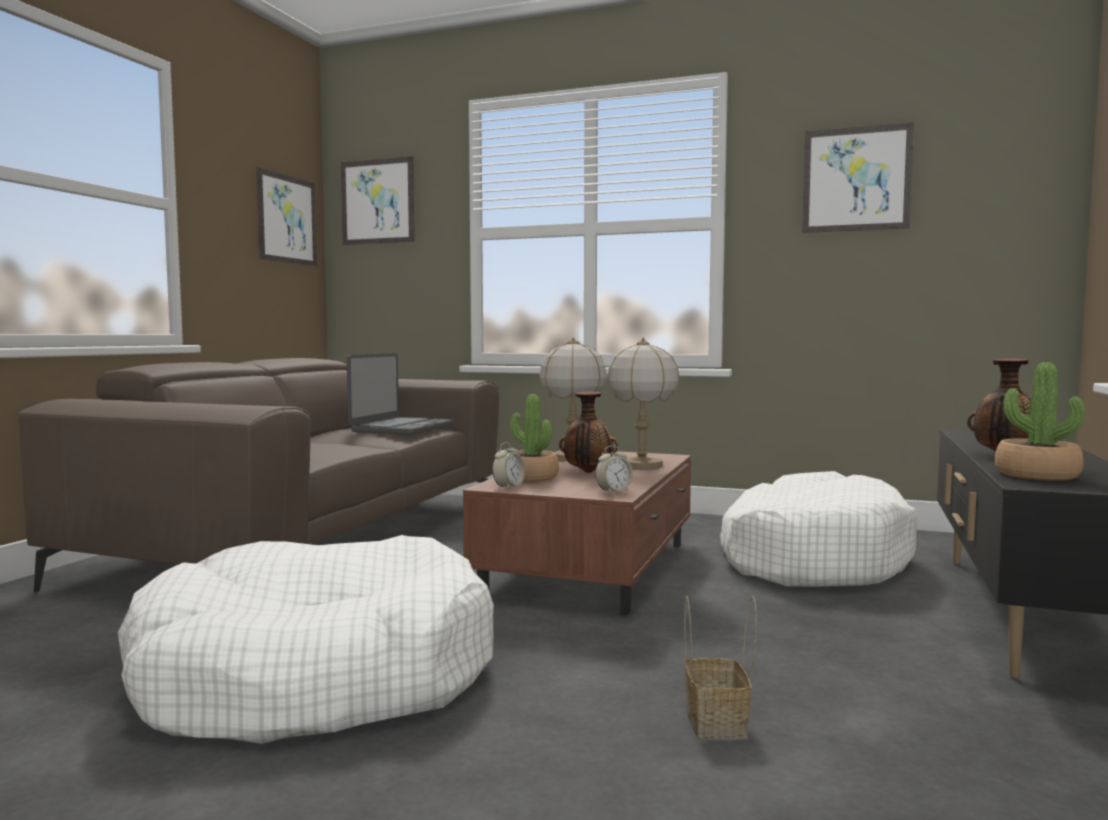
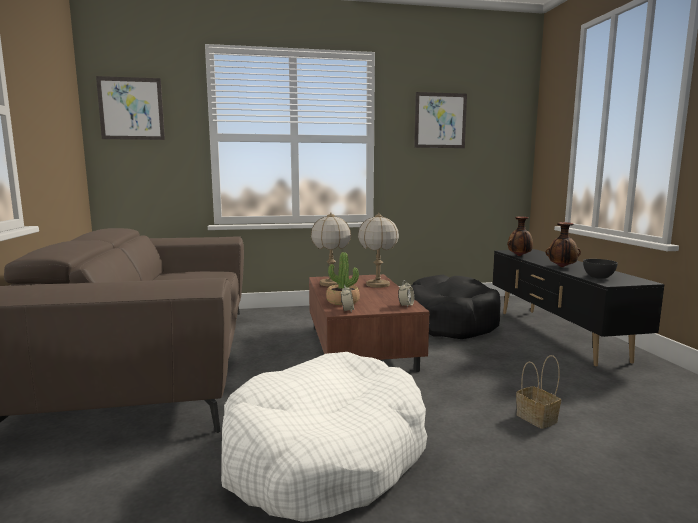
camera: 30 degrees left, 5 degrees up
(287, 219) = (65, 119): picture -> none
(402, 428) = (203, 274): laptop -> none
(588, 473) = (364, 294): vase -> vase (519, 256)
(811, 558) = (448, 321): white dog bed -> black dog bed
(1037, 475) = (598, 277): potted plant -> grey bowl

